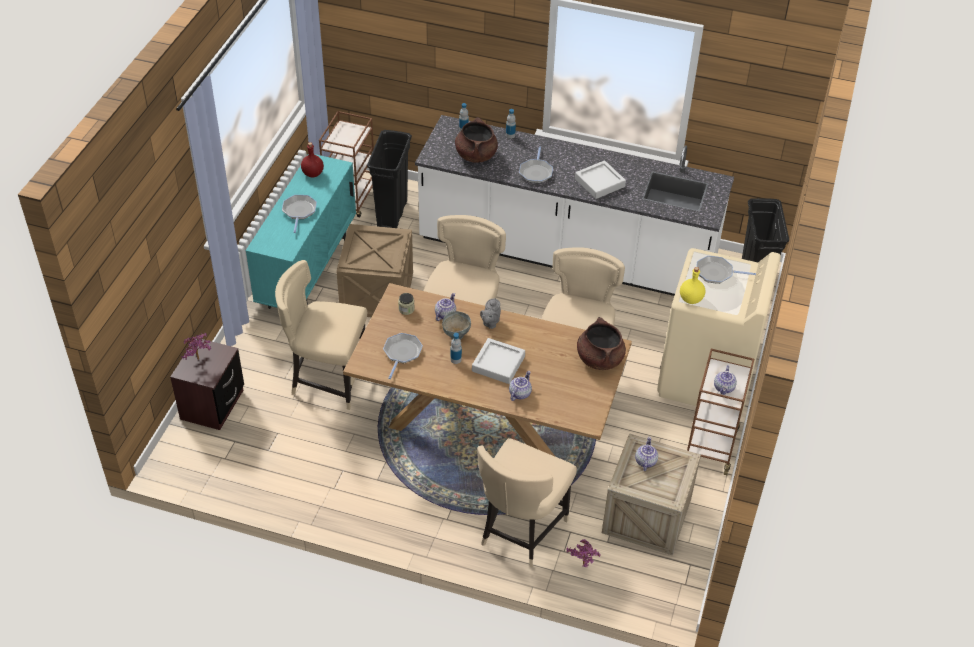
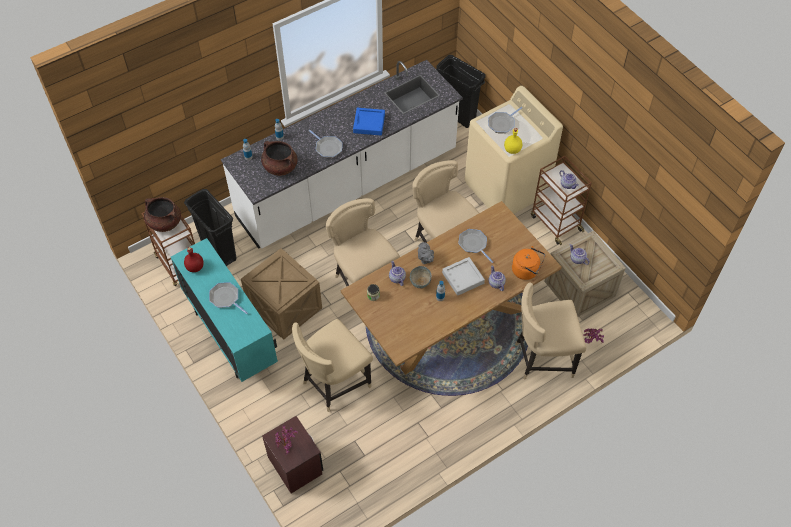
camera: 50 degrees left, 10 degrees up
(402, 353) = (409, 322): frying pan -> frying pan (473, 244)
(520, 532) = (542, 358): beige chair -> beige chair turned 105 degrees clockwise
(562, 410) = (527, 271): none -> orange kettle
(599, 183) = (369, 123): grey tray -> blue tray
(599, 359) = (502, 225): brown cooking pot -> brown cooking pot (164, 222)

